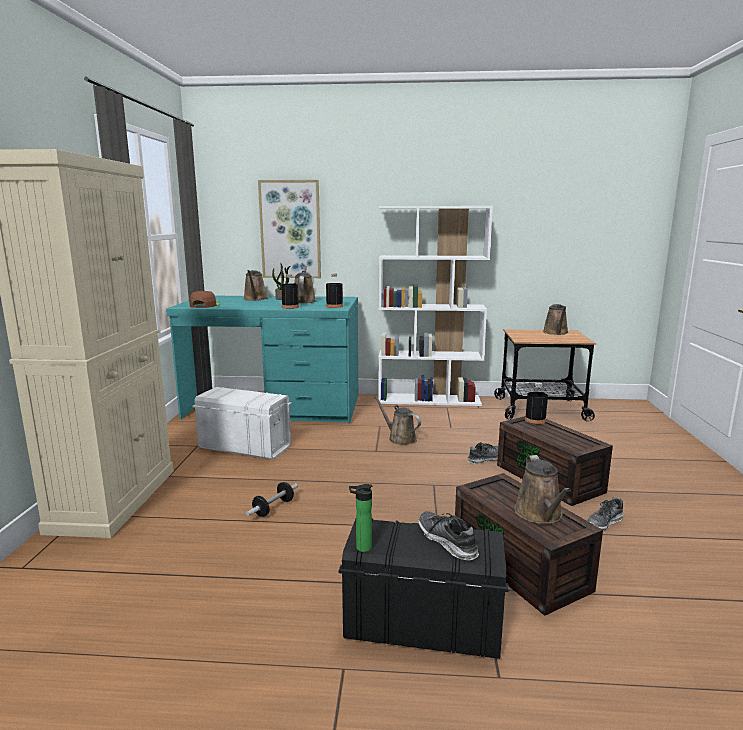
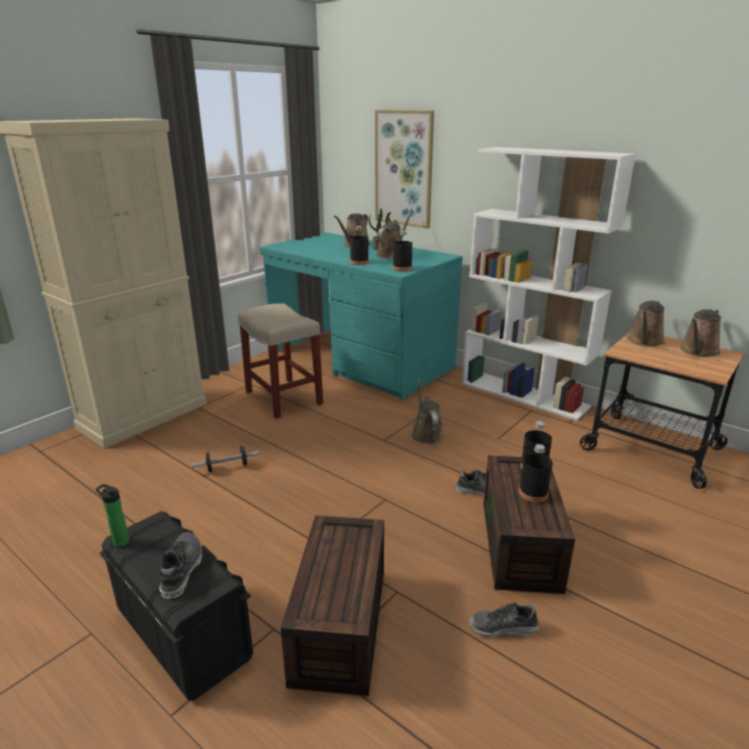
camera: 35 degrees right, 10 degrees up
(204, 305) = (295, 247): brown cap -> none
(245, 447) = (282, 397): white storage box -> beige stool
(540, 514) = (337, 584): brown watering can -> brown watering can (644, 341)
(557, 432) = (533, 493): none -> black bottle

